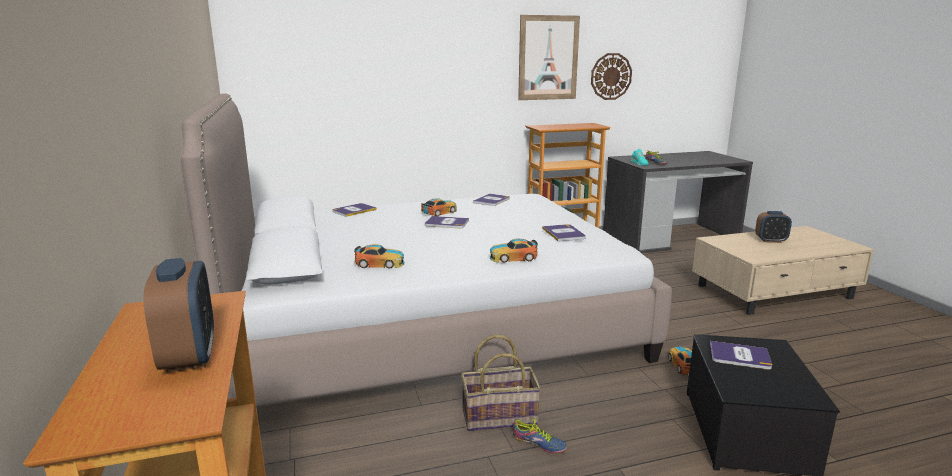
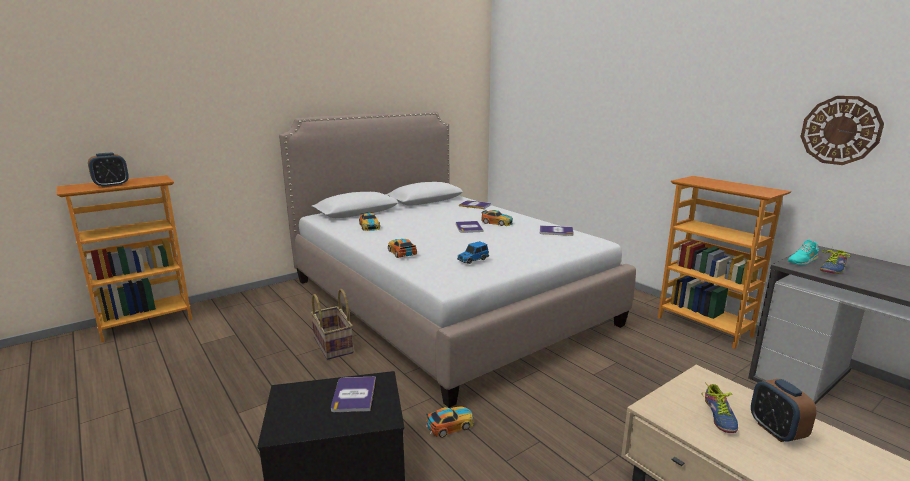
camera: 70 degrees right, 0 degrees up
(538, 444) = (303, 363): shoe -> shoe (717, 416)
(548, 58) = (740, 99): picture -> none
(563, 233) = (472, 260): book -> toy car

